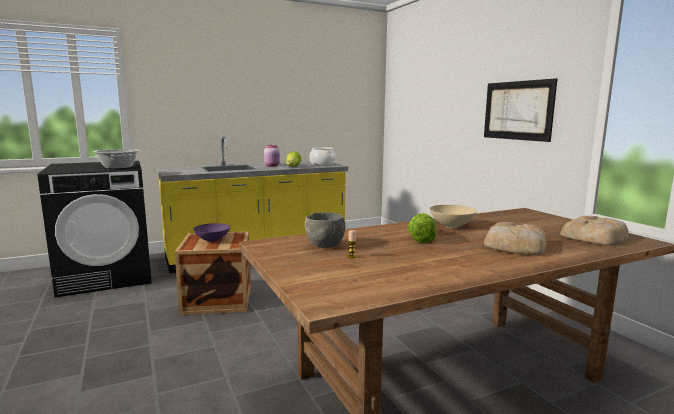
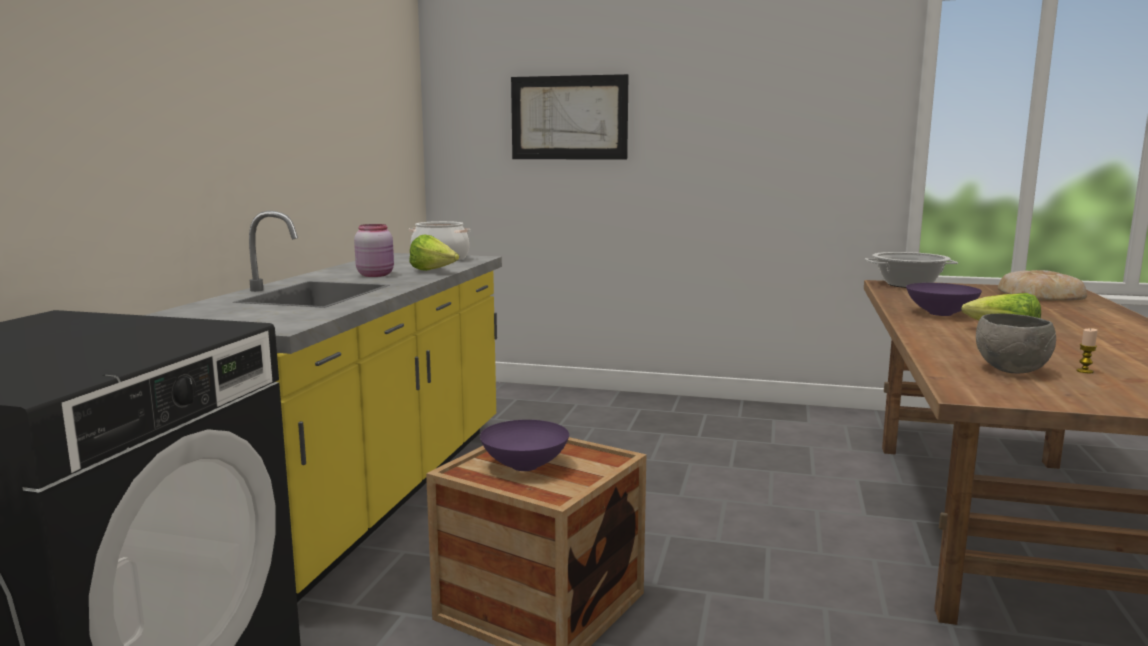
camera: 50 degrees left, 0 degrees up
(118, 167) = (169, 333): cooking pot -> cooking pot (908, 285)
(451, 226) = (939, 313): beige bowl -> purple bowl
(514, 245) = (1061, 317): bread -> none
(517, 110) = (779, 140): picture -> picture (569, 118)

